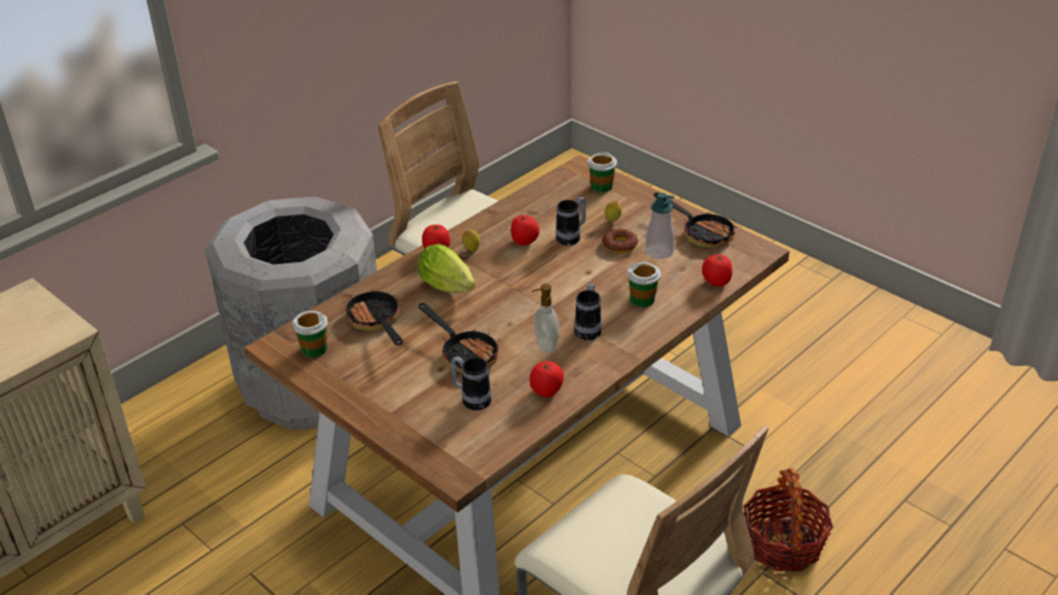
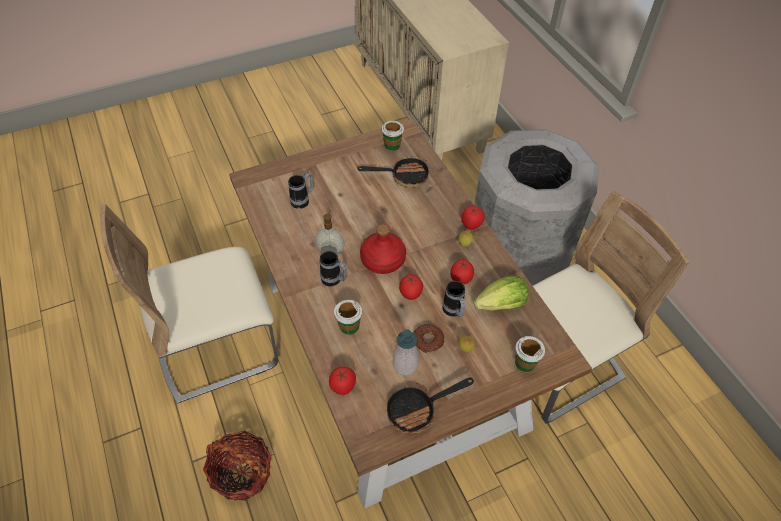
camera: 110 degrees right, 15 degrees up
(450, 288) = (422, 220): lettuce -> lettuce (498, 306)
(464, 353) = (348, 209): frying pan -> none
(533, 301) = (383, 260): none -> red bottle
(547, 391) = (286, 237): tomato -> tomato (410, 294)

